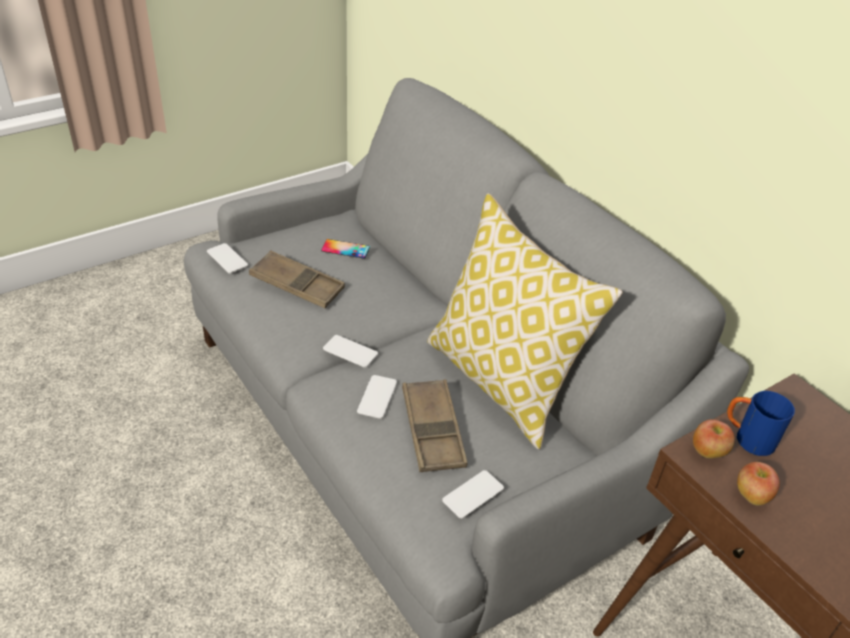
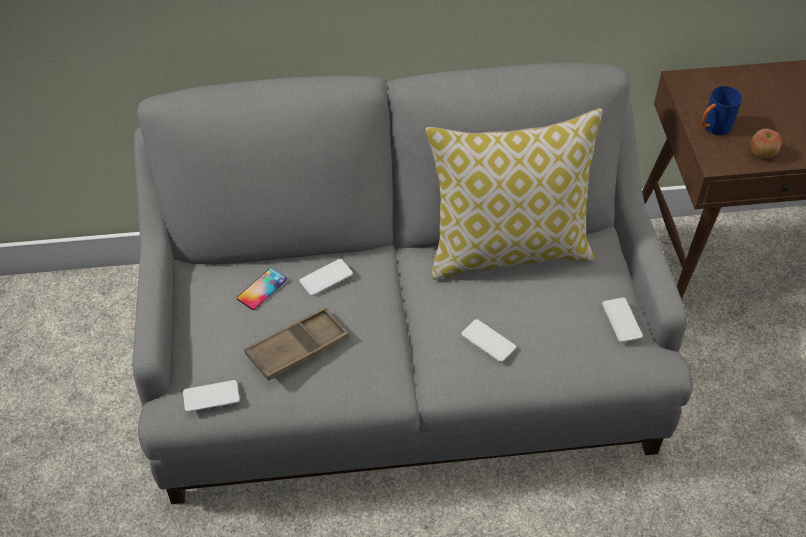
camera: 60 degrees left, 10 degrees up
(350, 352) = (415, 341): phone -> phone (326, 278)
(433, 430) = (546, 317): brown tray -> none
(708, 452) = (717, 154): apple -> none

